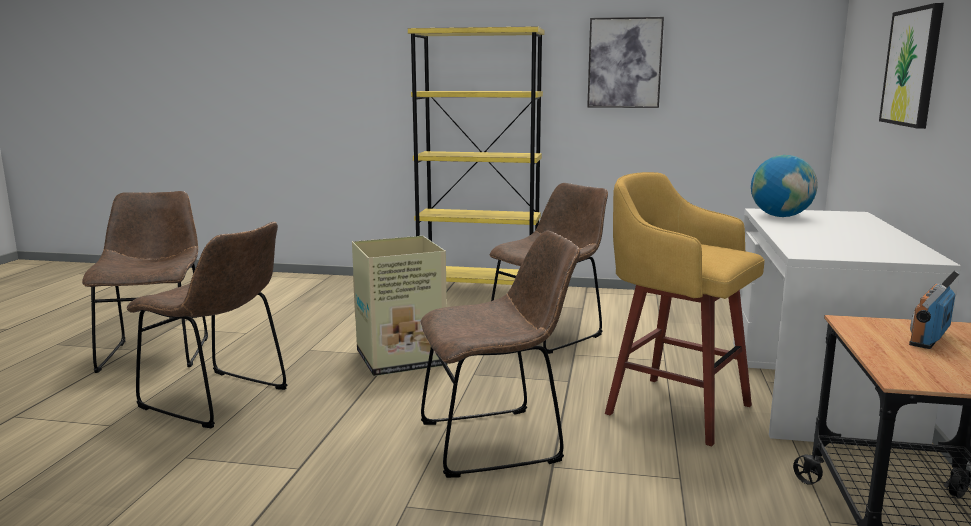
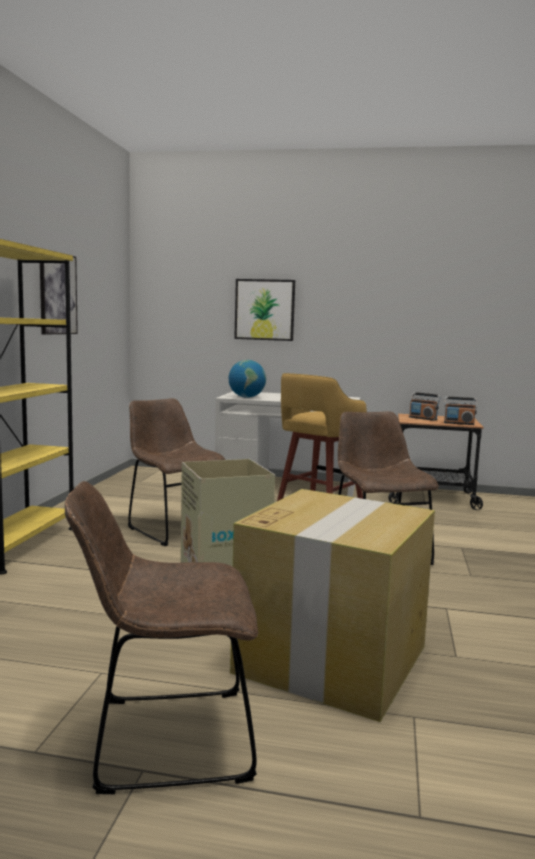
camera: 90 degrees left, 5 degrees down
(220, 400) = (332, 658): brown chair -> cardboard box
(900, 365) = (459, 423): none -> radio

